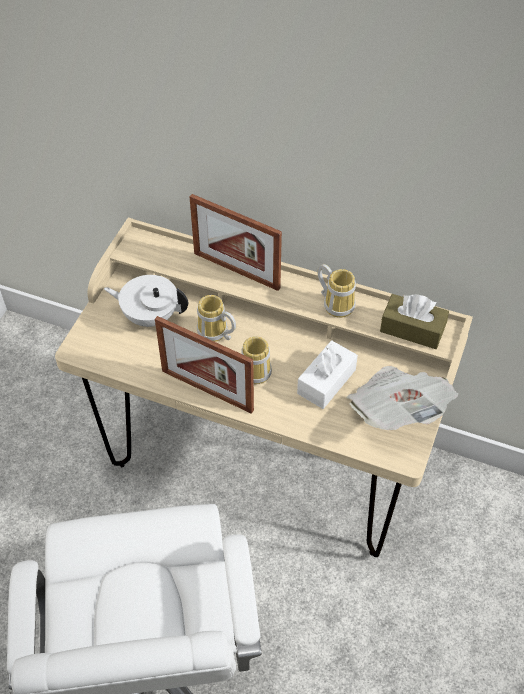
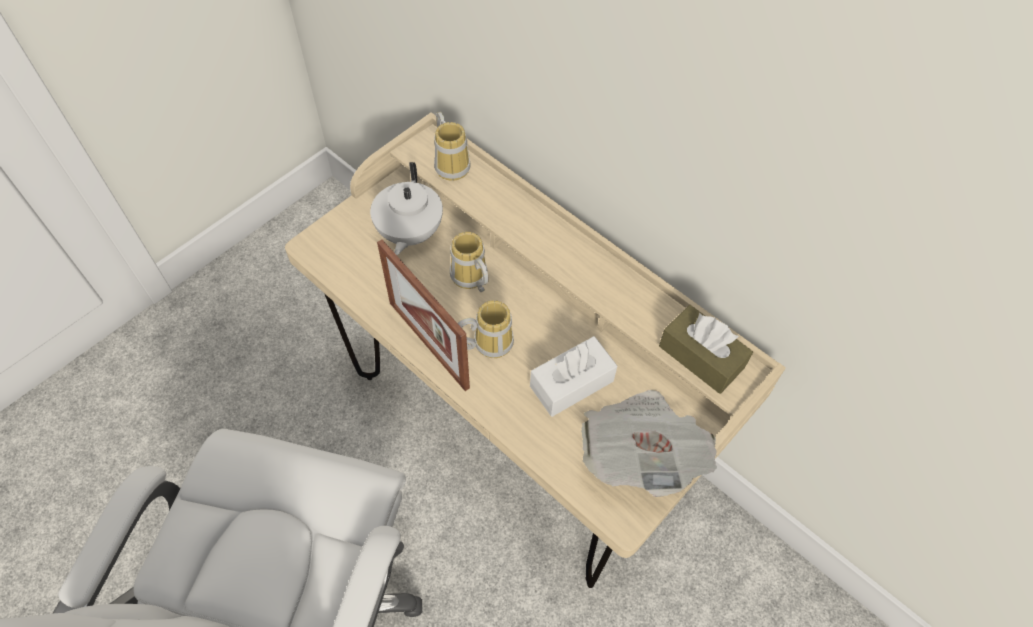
camera: 20 degrees right, 5 degrees up
(150, 316) = (409, 233): white teapot -> white teapot turned 120 degrees counterclockwise
(236, 270) = (522, 212): picture frame -> none
(336, 303) = (622, 291): mug -> mug (452, 163)

